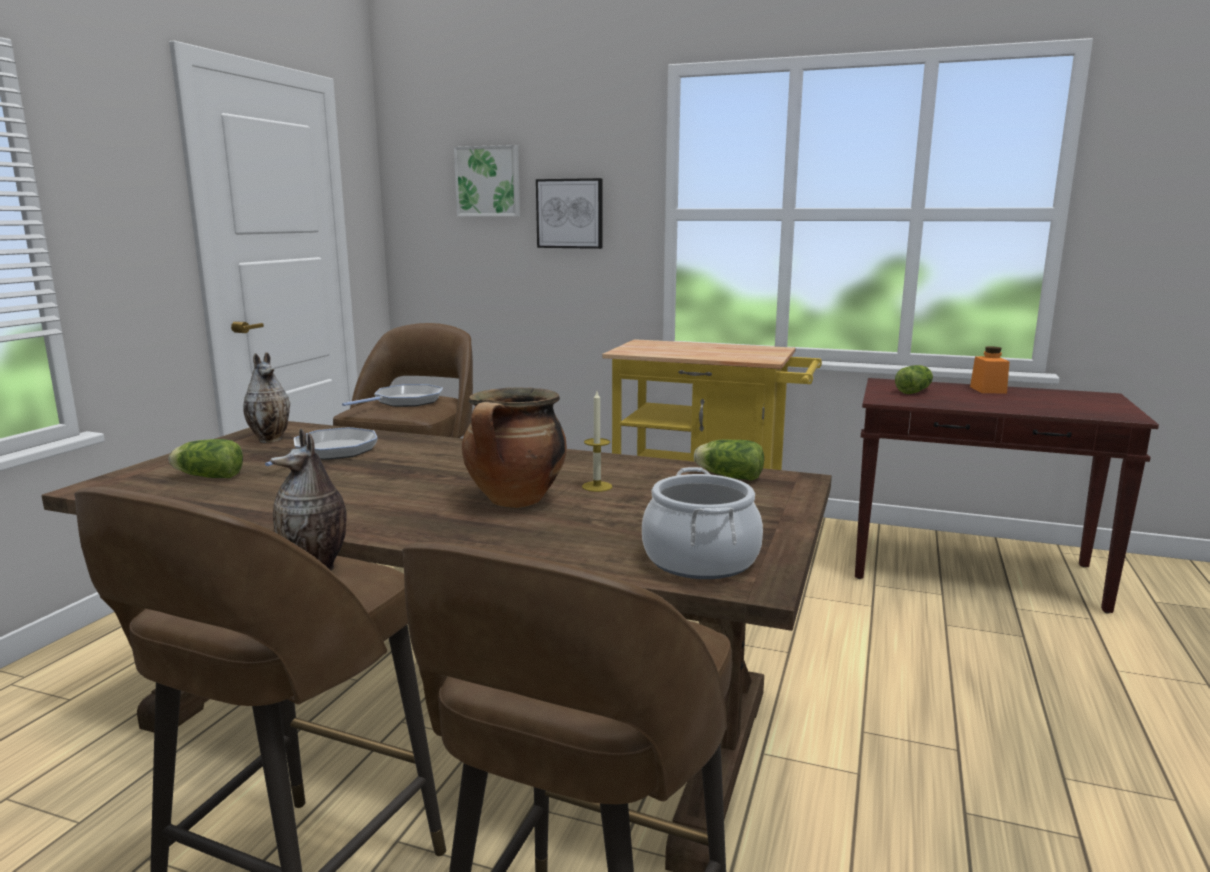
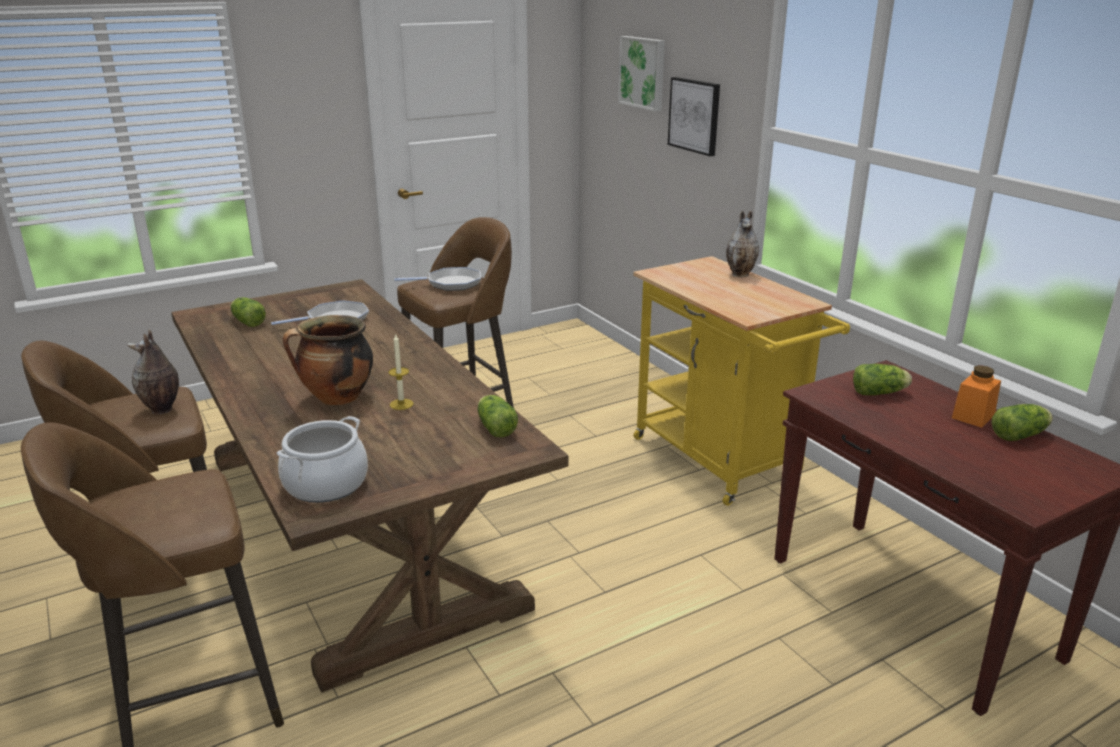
camera: 40 degrees right, 10 degrees up
(271, 439) = (327, 298): vase -> vase (741, 274)
(1031, 392) = (1021, 435): none -> lettuce

